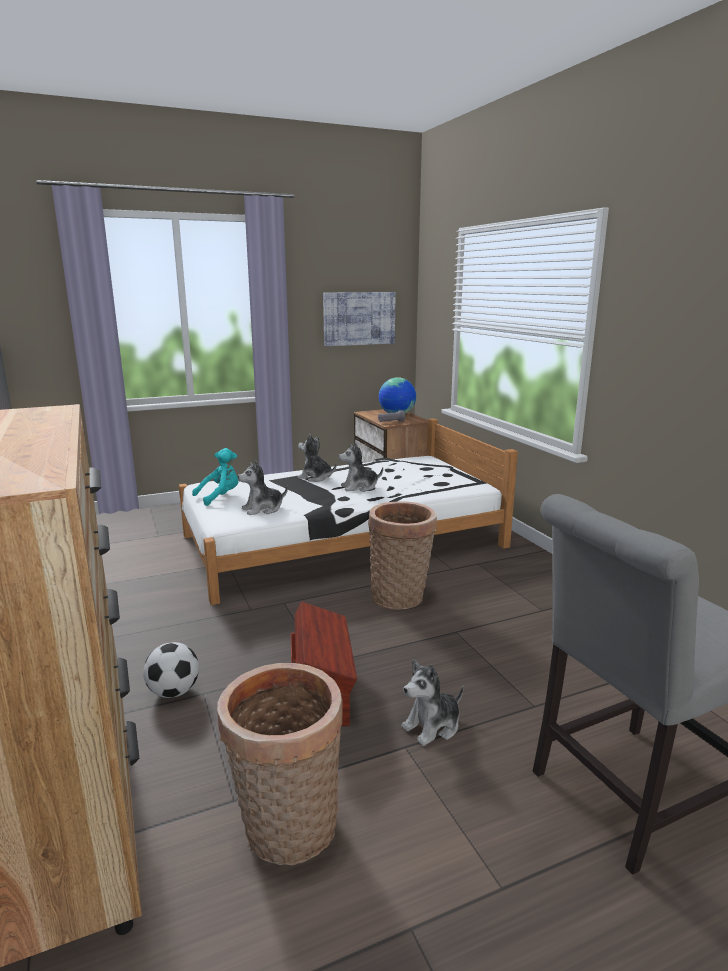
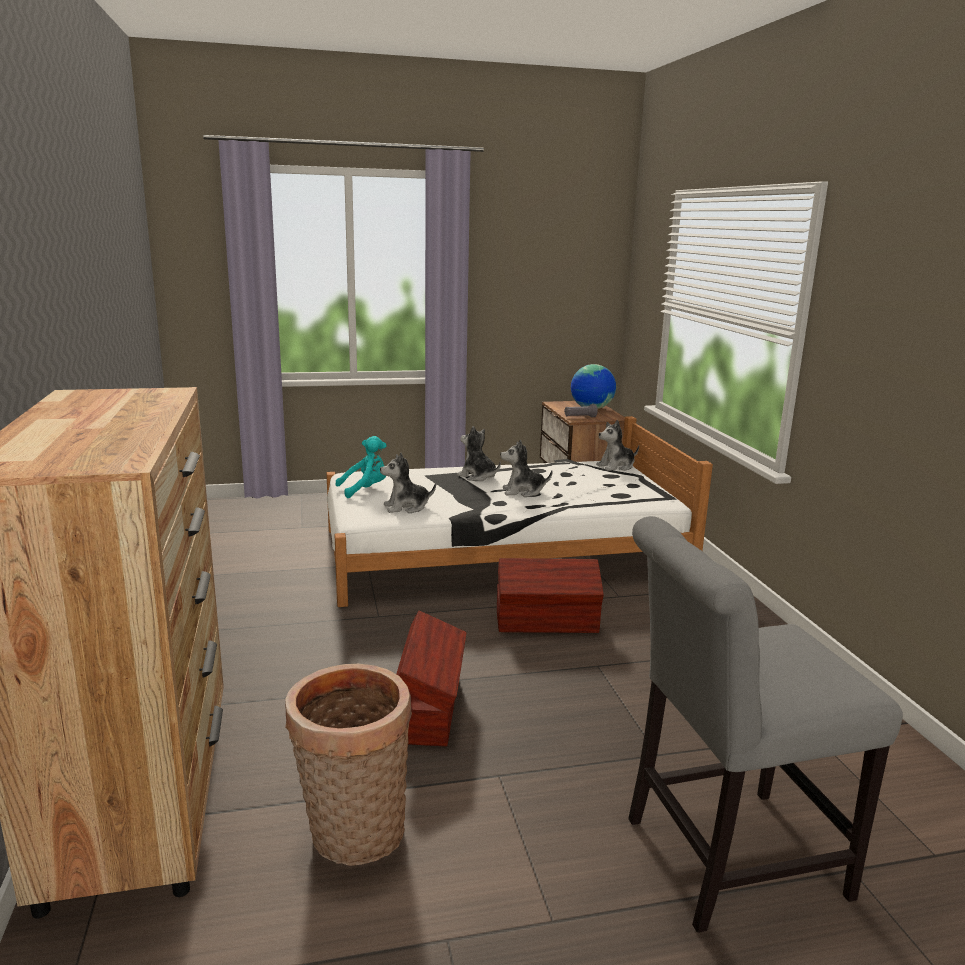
camera: 10 degrees right, 0 degrees up
(173, 692) = (277, 690): football -> none
(359, 318) = (555, 292): picture -> none
(401, 598) = (547, 622): basket -> brown storage box
(432, 726) = (536, 759): plush toy -> plush toy (616, 466)

